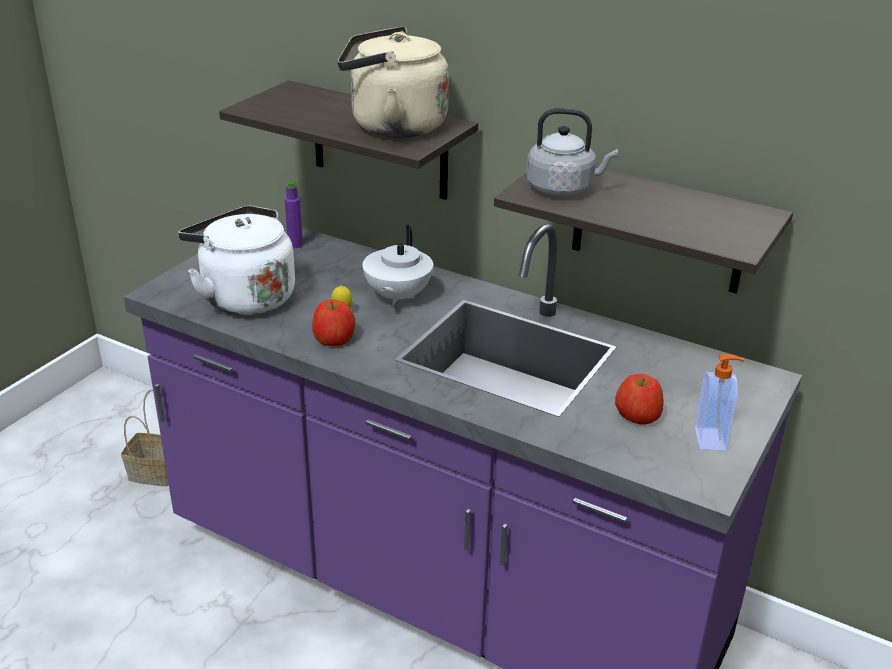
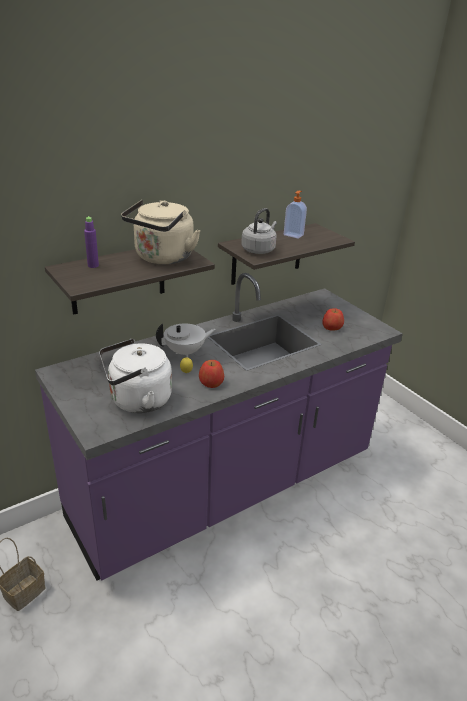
camera: 65 degrees left, 0 degrees up
(295, 245) = (90, 367): purple bottle -> purple bottle (93, 265)
(397, 296) = (185, 352): white teapot -> white teapot turned 60 degrees counterclockwise
(711, 439) = (355, 319): soap dispenser -> soap dispenser (293, 235)

